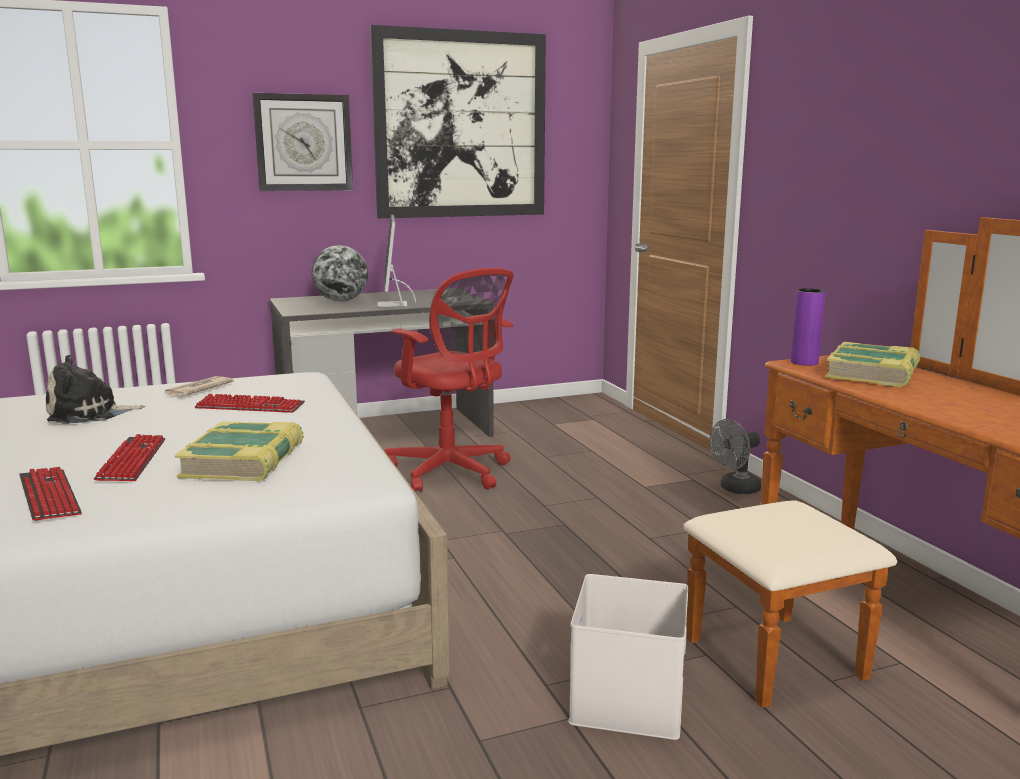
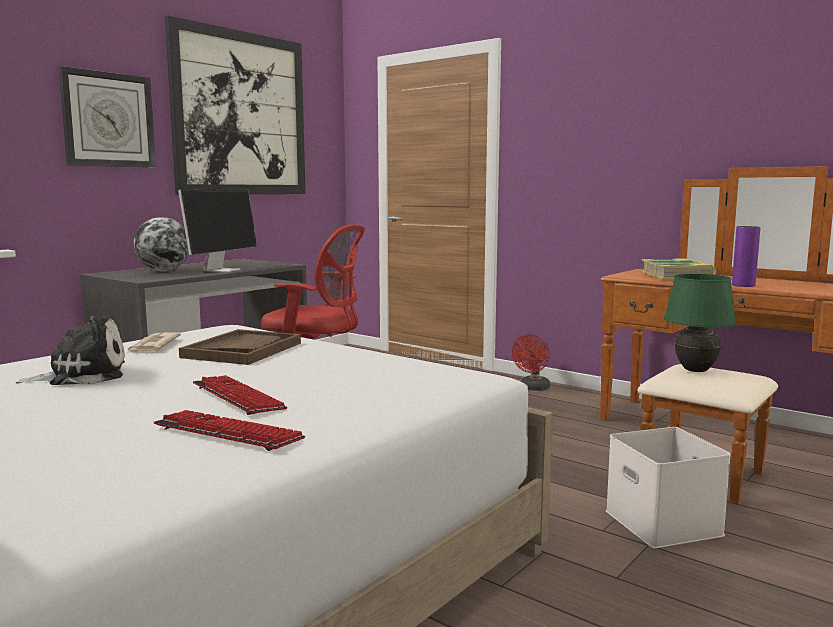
camera: 30 degrees left, 5 degrees down
(89, 414) = (82, 375): plush toy -> plush toy turned 150 degrees counterclockwise
(244, 462) = (349, 382): book -> none
(250, 406) = (242, 350): keyboard -> brown tray
(392, 304) = (222, 270): monitor -> monitor turned 120 degrees counterclockwise
(735, 489) = (533, 388): grey fan -> red fan
(779, 515) = (696, 370): none -> green table lamp
(804, 362) = (625, 275): purple vase -> purple vase (743, 285)

